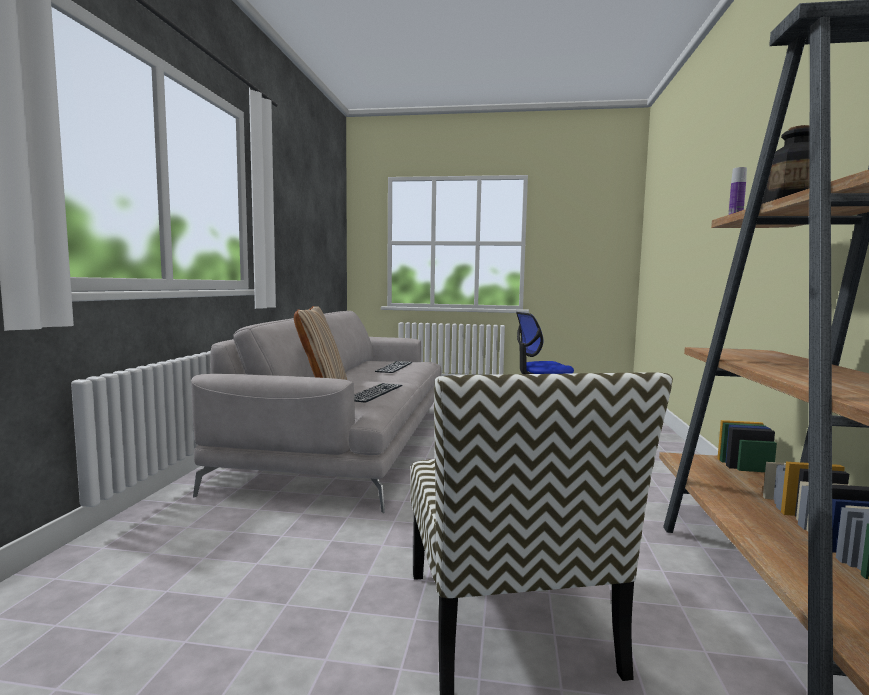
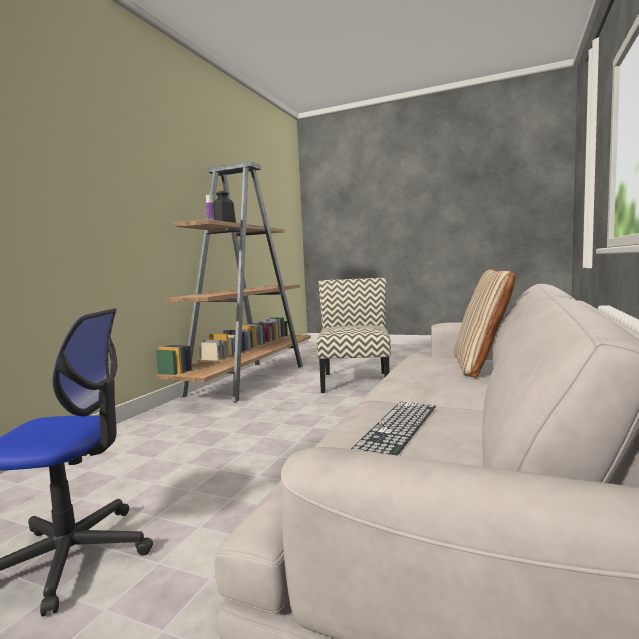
camera: 165 degrees left, 0 degrees up
(374, 392) = (419, 364): keyboard -> none

